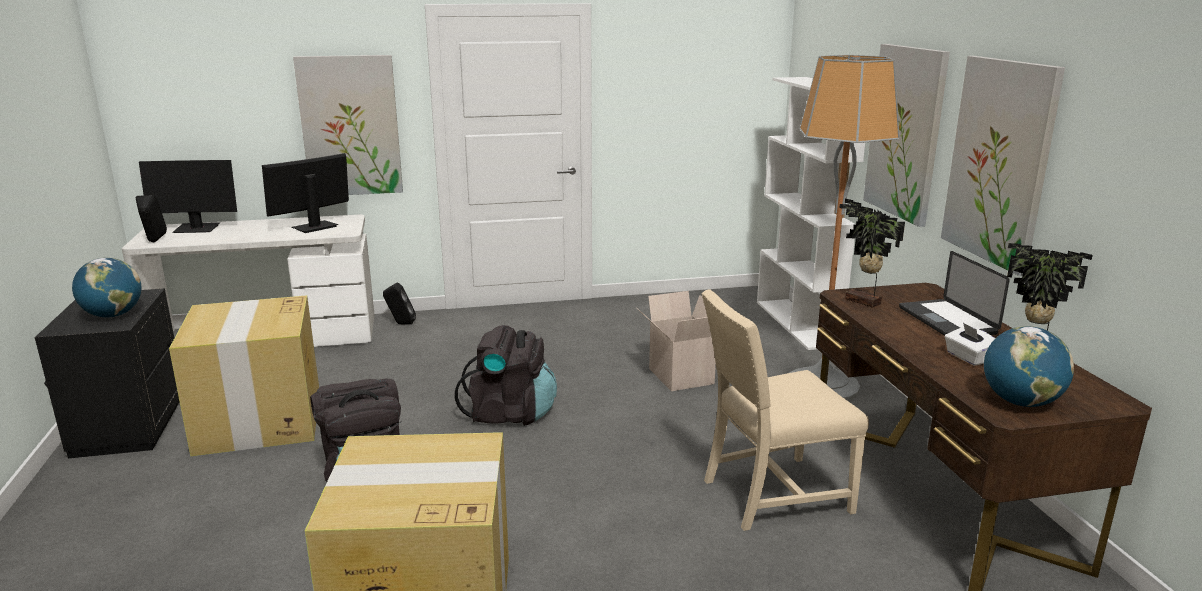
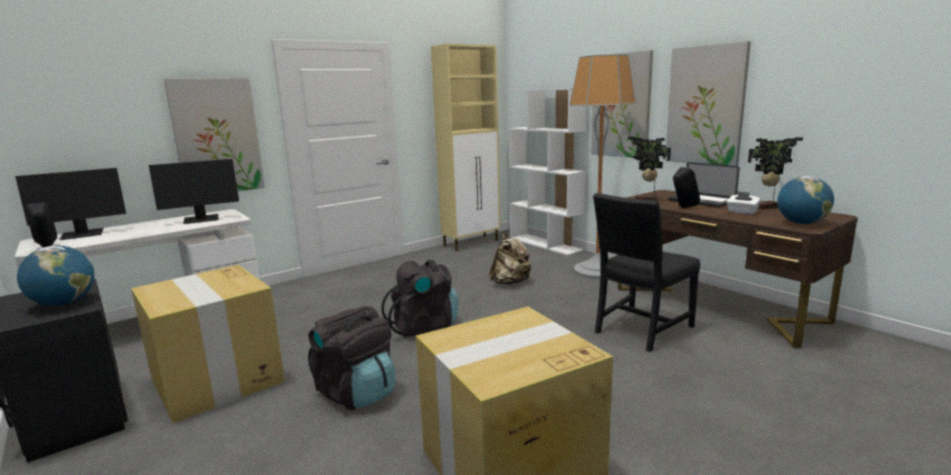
camera: 25 degrees left, 5 degrees down
(314, 227) = (201, 220): monitor -> monitor turned 135 degrees counterclockwise
(400, 324) = (276, 293): black speaker -> black speaker (683, 208)
(678, 376) = (510, 283): cardboard box -> beige backpack
(695, 299) = (472, 243): none -> beige cabinet
(771, 495) = (640, 329): beige chair -> black chair

